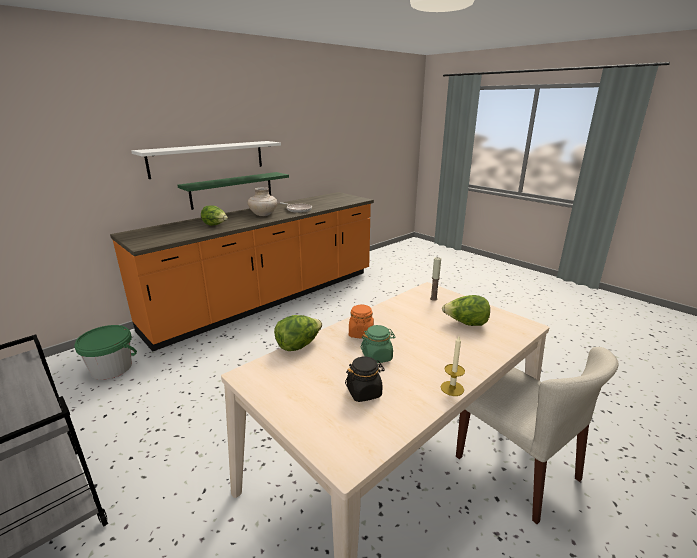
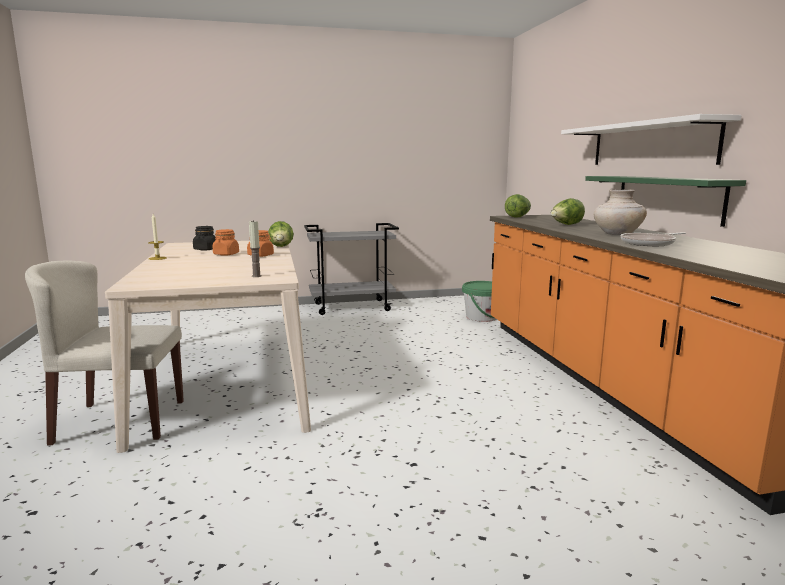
camera: 120 degrees right, 10 degrees down
(377, 356) = (226, 254): green jar -> orange jar
(466, 323) = (193, 274): lettuce -> lettuce (518, 217)

